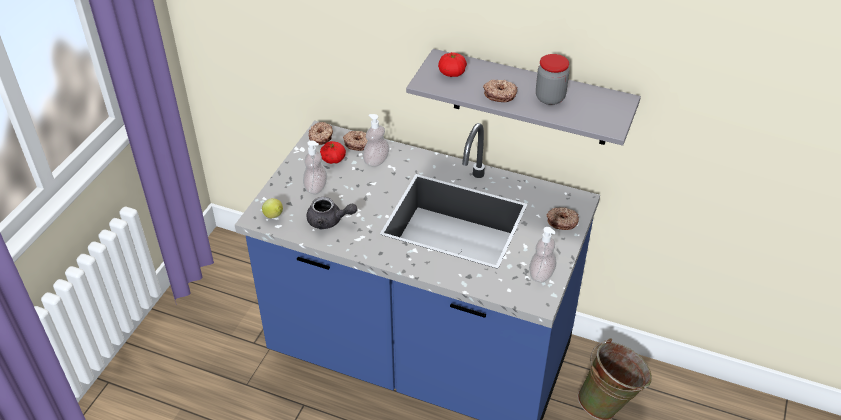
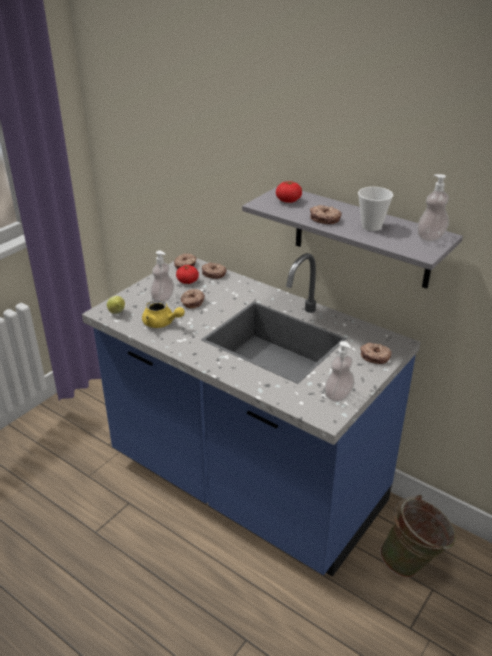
camera: 15 degrees right, 10 degrees down
(329, 221) = (161, 323): grey teapot -> yellow teapot
(350, 186) = (192, 302): none -> donut
(376, 160) = (224, 287): soap dispenser -> soap dispenser (430, 237)
(550, 98) = (371, 226): jar -> cup

